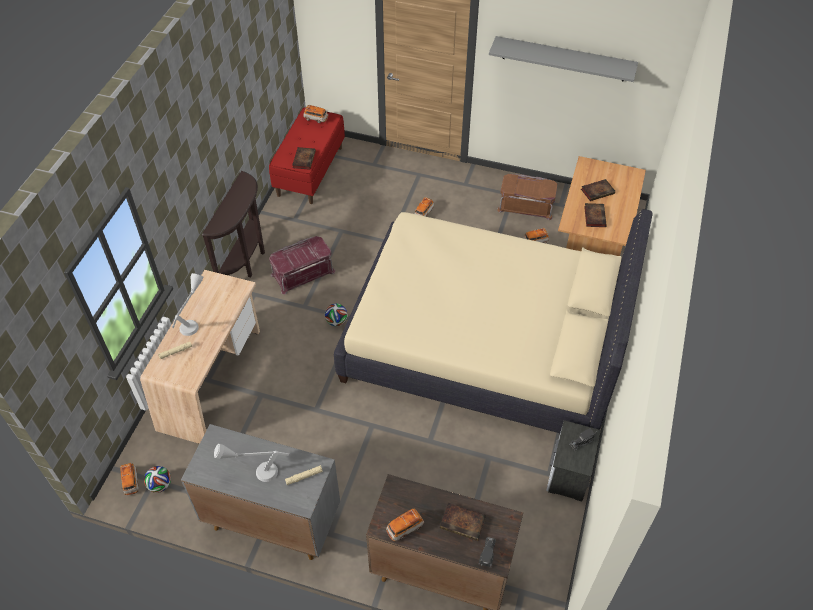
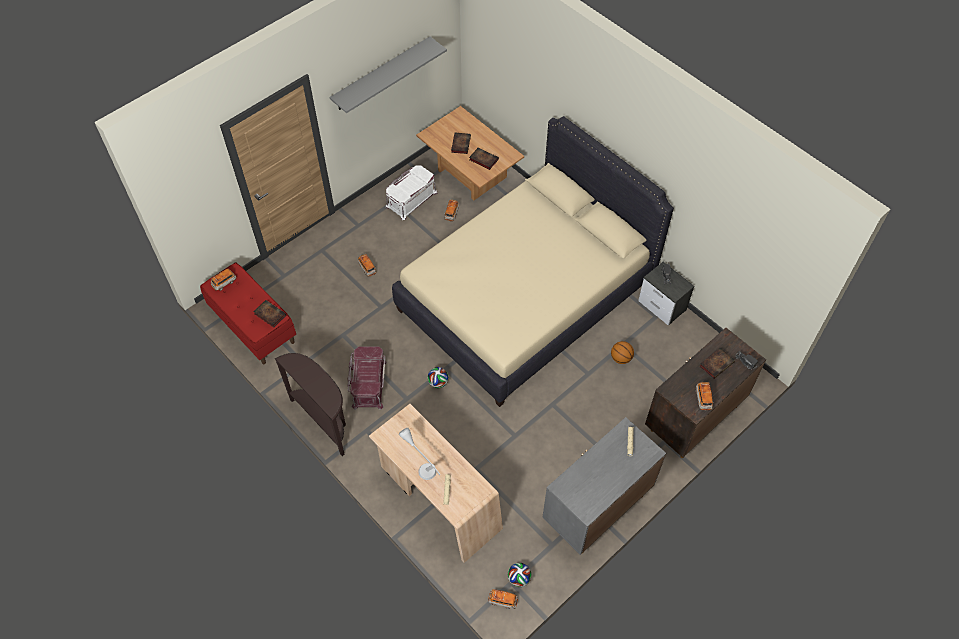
camera: 60 degrees left, 5 degrees up
(255, 472) = (608, 472): grey table lamp -> none
(470, 463) = (621, 358): none -> basketball
(526, 205) = (411, 199): brown storage box -> white storage box

